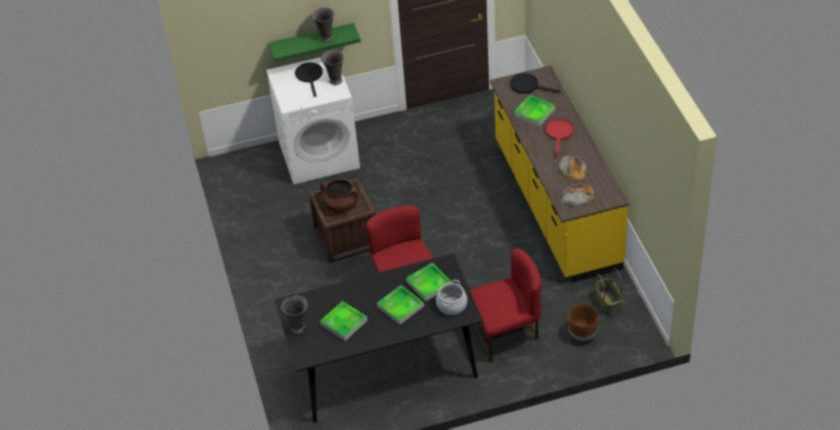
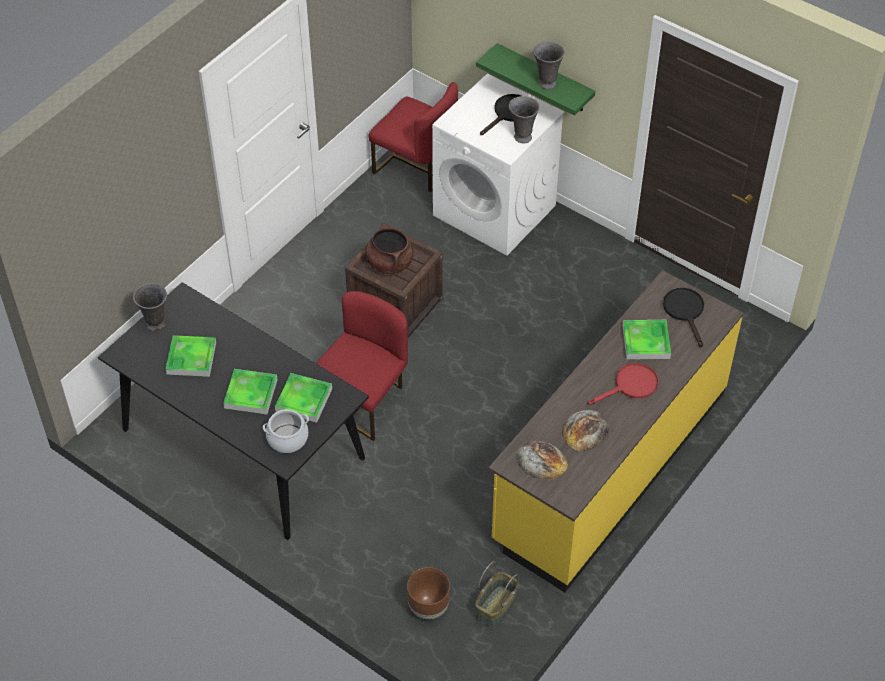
camera: 50 degrees right, 5 degrees up
(506, 333) = (372, 530): red chair -> red chair (416, 167)

